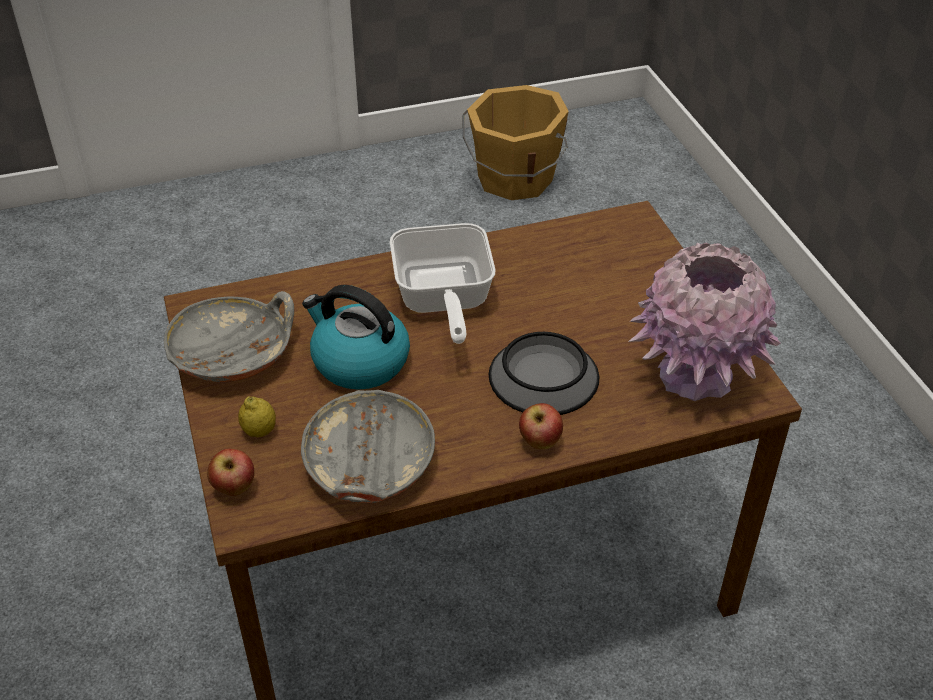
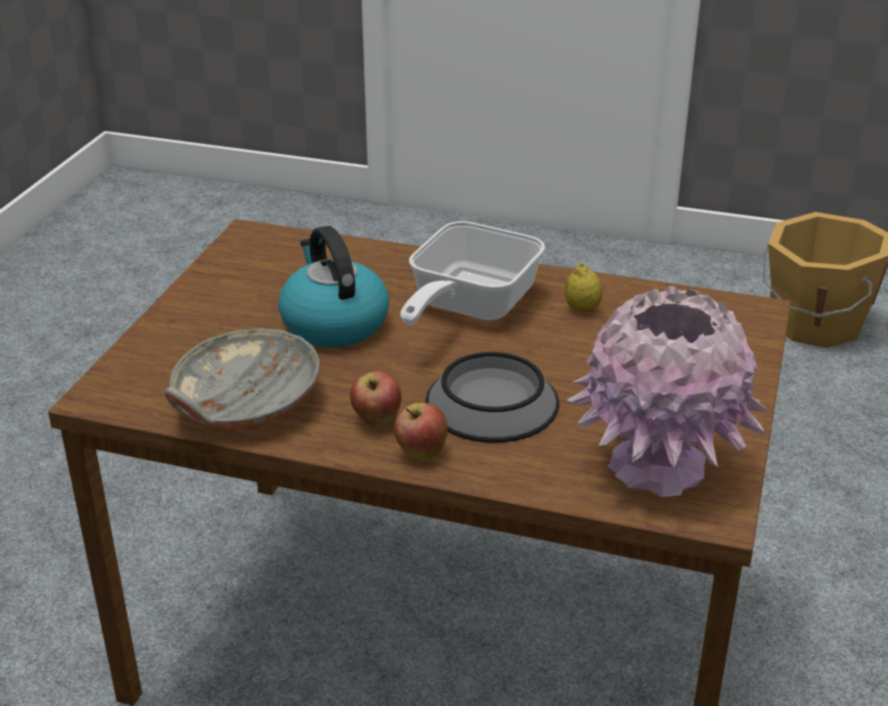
camera: 35 degrees right, 10 degrees down
(234, 354) = (237, 278): grey bowl -> none
(234, 489) = (118, 371): apple -> apple (376, 421)
(259, 431) = (188, 340): lemon -> lemon (582, 309)

